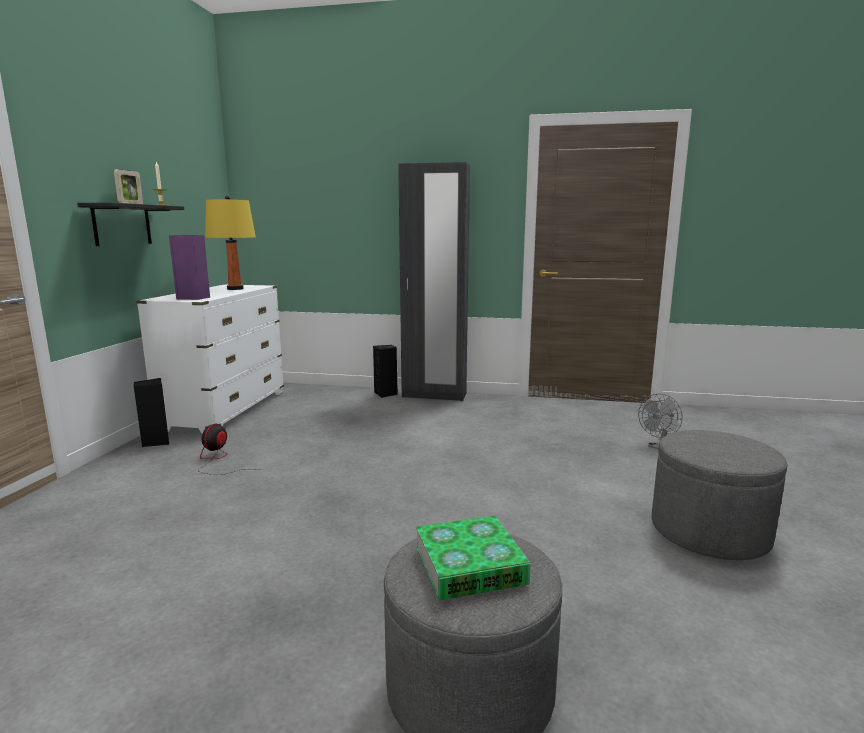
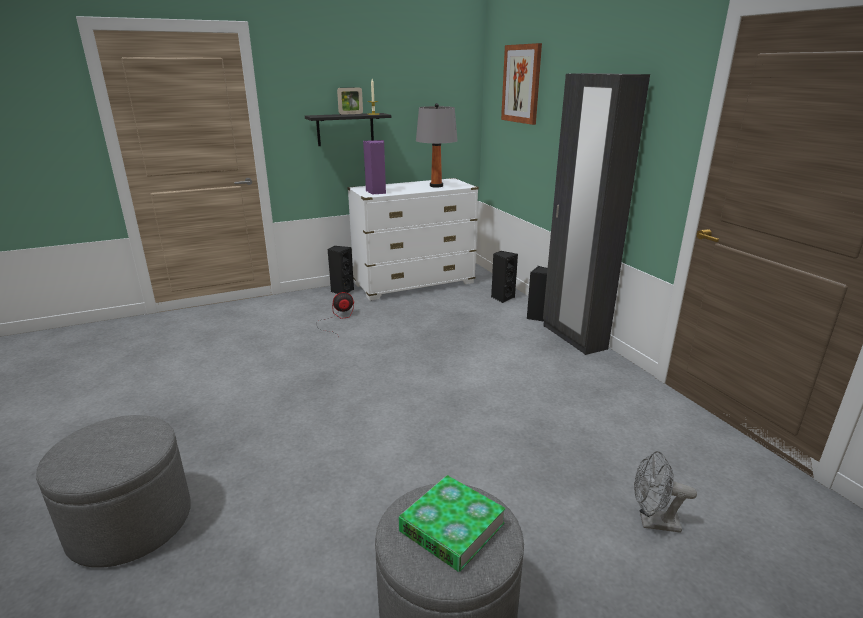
camera: 55 degrees right, 10 degrees up
(235, 289) = (436, 186): yellow table lamp -> grey table lamp
(301, 180) = (521, 84): none -> picture
(330, 393) = (502, 298): none -> black speaker
(469, 565) = (107, 444): book -> book (452, 527)

